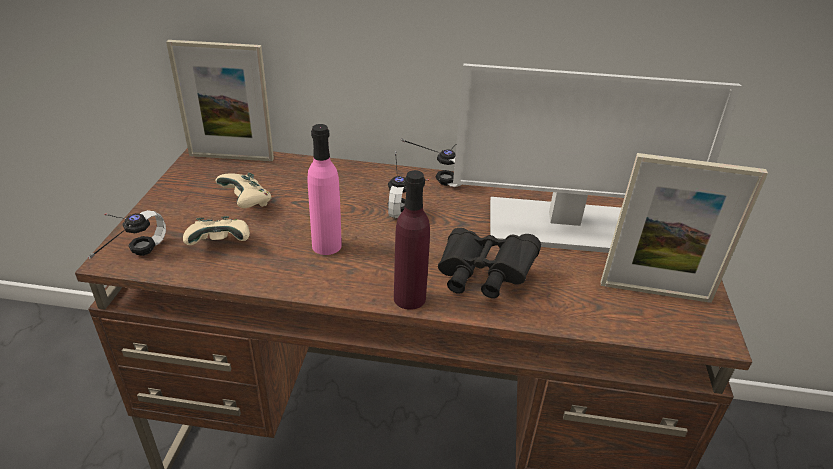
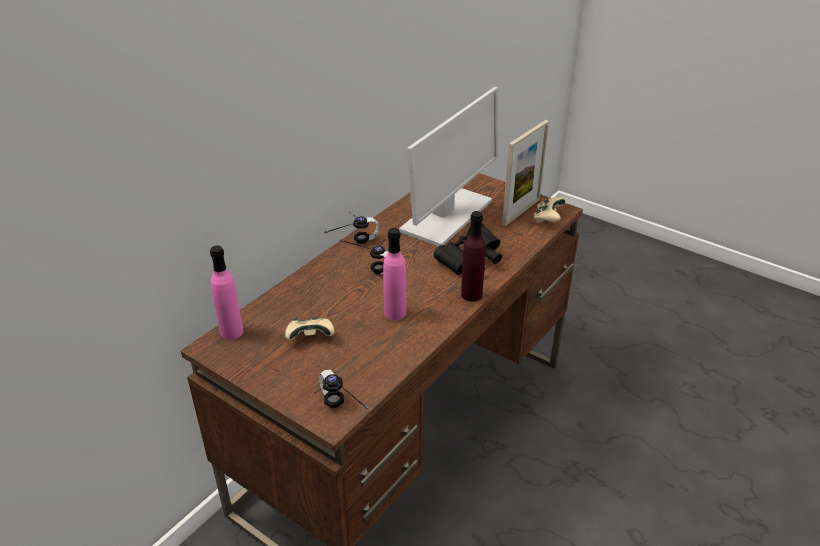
camera: 60 degrees left, 0 degrees up
(220, 244) = (355, 361): beige game controller -> beige game controller (548, 218)
(231, 157) = (231, 332): picture frame -> pink bottle

